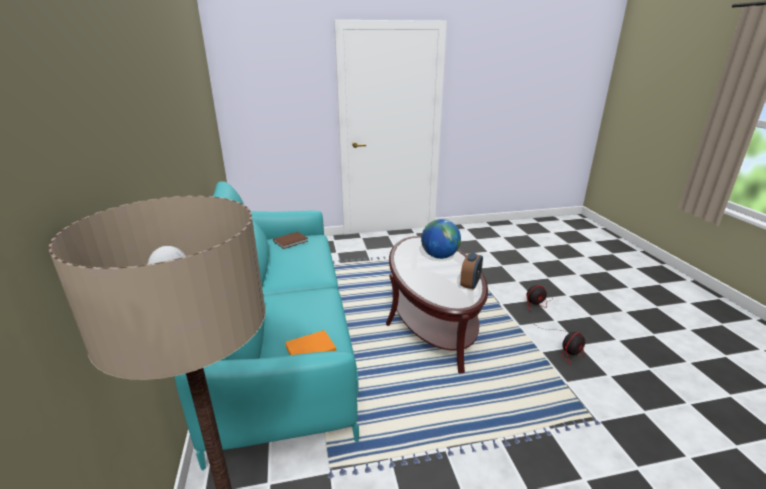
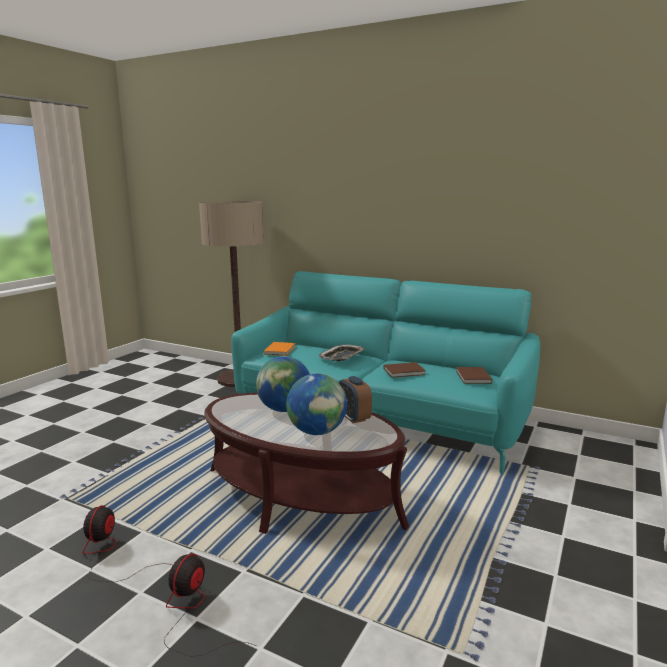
camera: 130 degrees right, 10 degrees down
(294, 302) = (342, 356): none -> tray
(306, 263) = (405, 372): none -> brown book
(432, 277) = (284, 409): none -> globe
(470, 284) = (237, 419): alarm clock -> alarm clock (354, 417)

